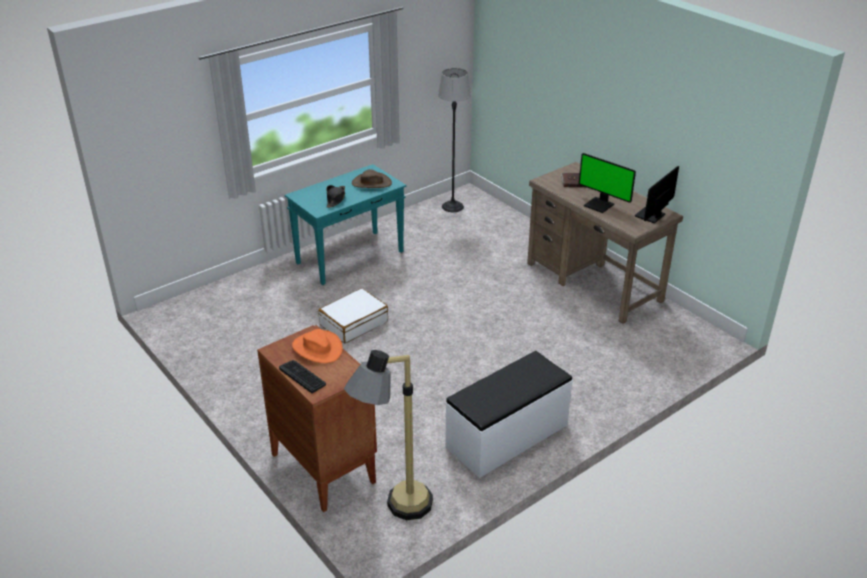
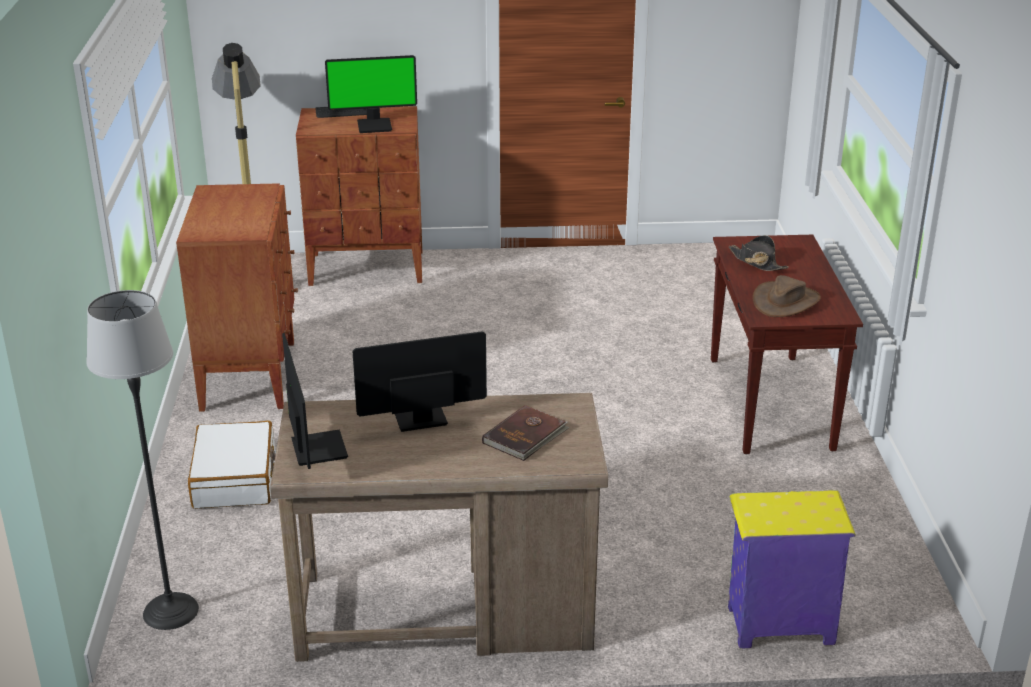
camera: 125 degrees right, 5 degrees down
(317, 348) = (375, 125): orange hat -> monitor
(350, 257) = (771, 404): turquoise console table -> brown console table
(353, 323) = (592, 355): white suitcase -> white suitcase (235, 479)
(452, 206) = (873, 573): floor lamp -> floor lamp (171, 611)
(506, 216) = (776, 624): none -> nightstand
(507, 436) = (251, 375): white bench -> brown dresser

